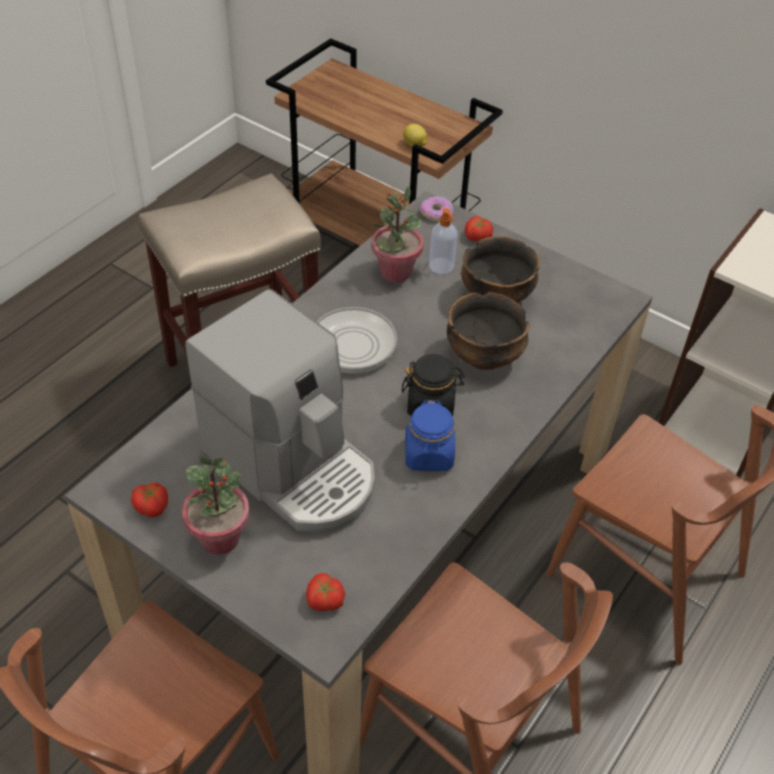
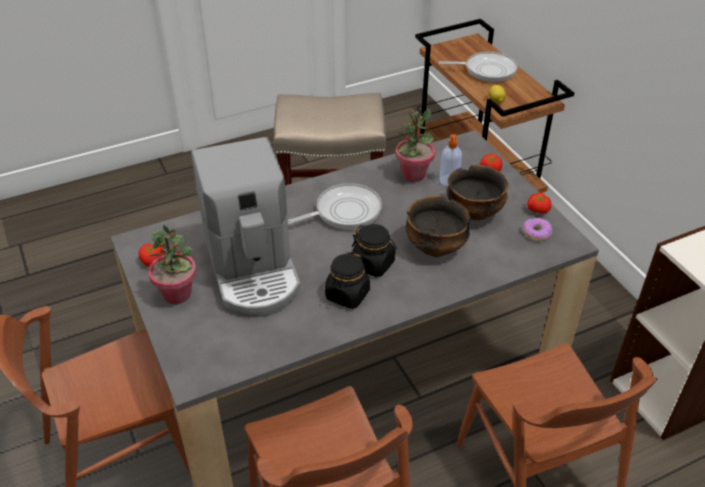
camera: 30 degrees right, 5 degrees down
(324, 600) = (211, 356): tomato -> tomato (537, 209)
(376, 106) = (487, 70): none -> frying pan
(429, 455) = (347, 295): blue jar -> black jar
(436, 213) = (471, 146): donut -> donut (536, 232)

